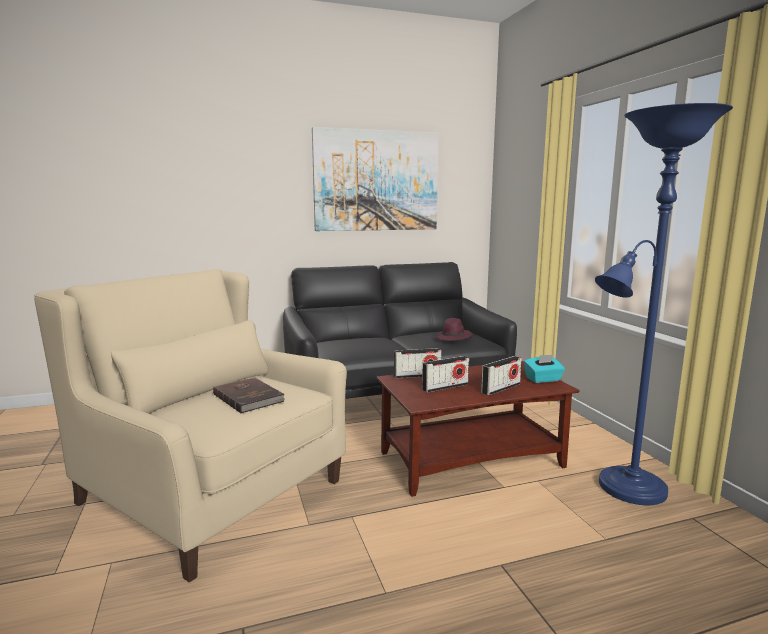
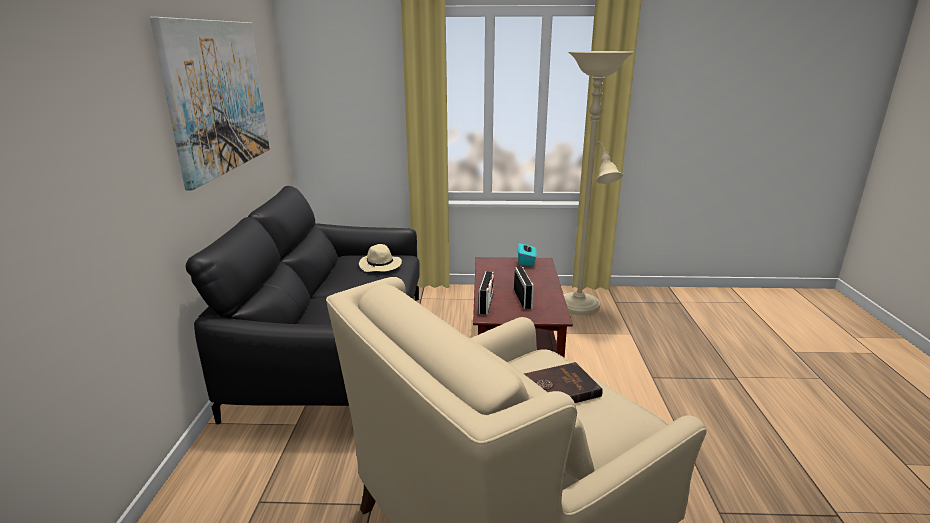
camera: 70 degrees left, 10 degrees up
(453, 338) = (380, 266): purple hat -> beige hat
(501, 388) = (537, 280): radio -> none
(626, 490) = (580, 308): blue floor lamp -> beige floor lamp

